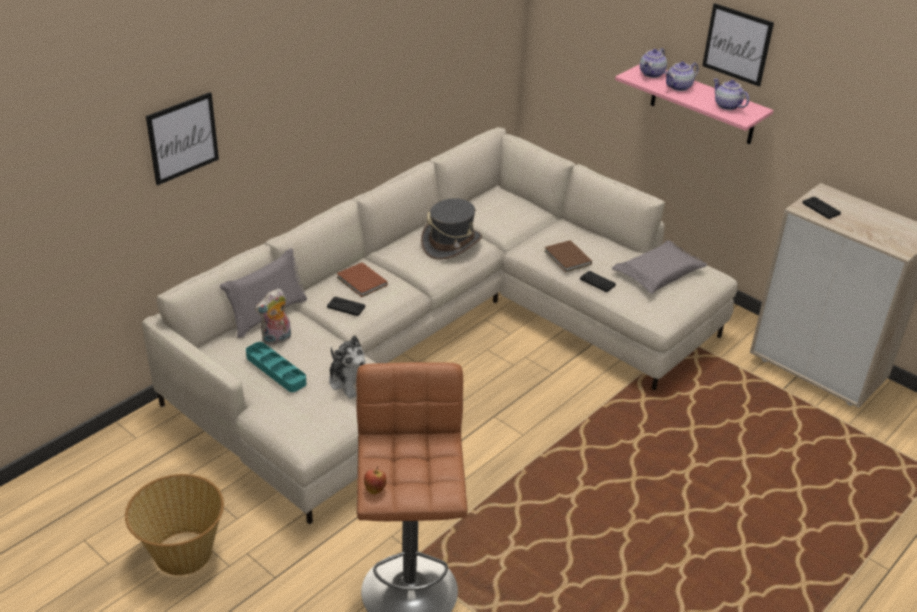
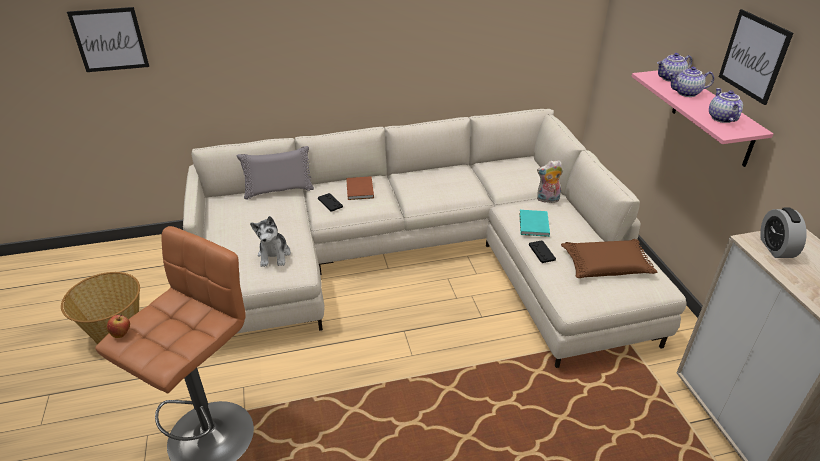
camera: 35 degrees right, 0 degrees up
(183, 138) = (226, 34): picture -> picture (109, 39)
(276, 339) = (263, 208): plush toy -> plush toy (547, 200)
(276, 370) = (238, 227): turquoise tray -> none
(451, 243) = (451, 184): grey hat -> none
(567, 258) = (533, 225): brown book -> turquoise book
(659, 272) = (606, 263): grey pillow -> brown pillow
(821, 208) = (775, 248): black game controller -> alarm clock

